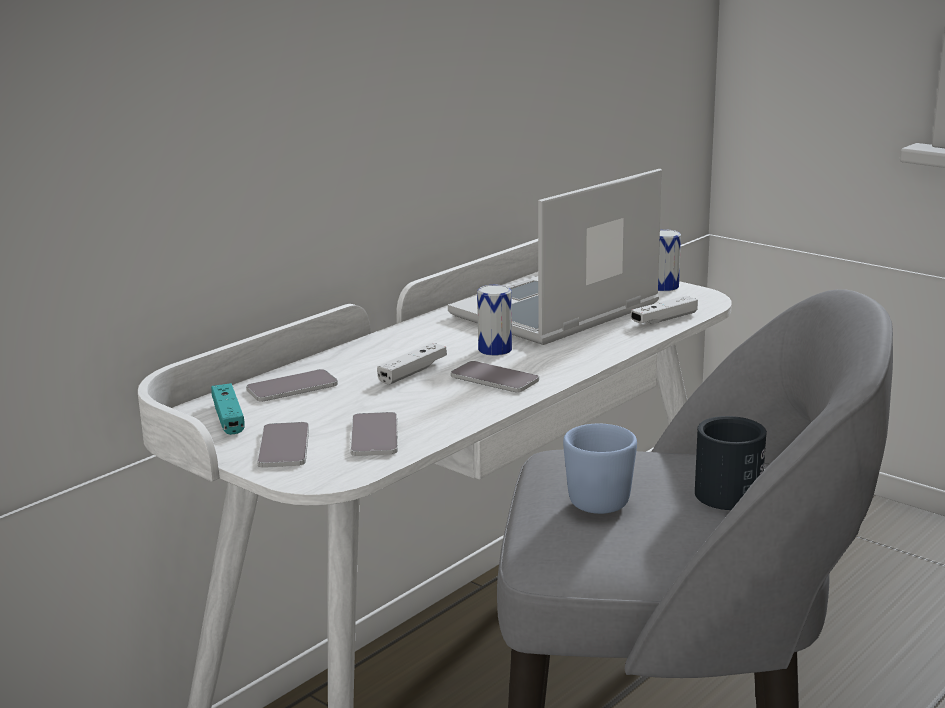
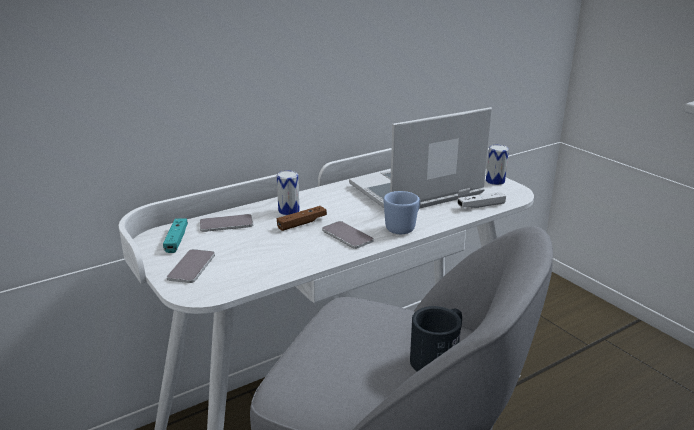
camera: 15 degrees right, 5 degrees up
(374, 436) = (248, 268): phone -> none
(412, 372) = (302, 223): white game controller -> brown game controller
(495, 350) = (361, 214): can -> can (288, 211)
(603, 498) = (347, 348): blue mug -> blue mug (403, 227)

